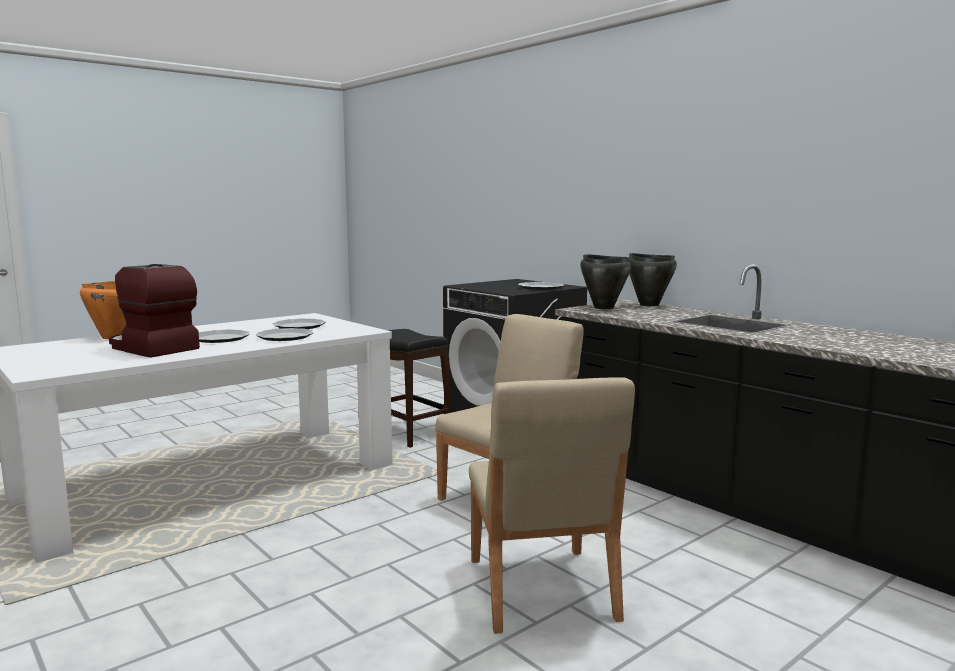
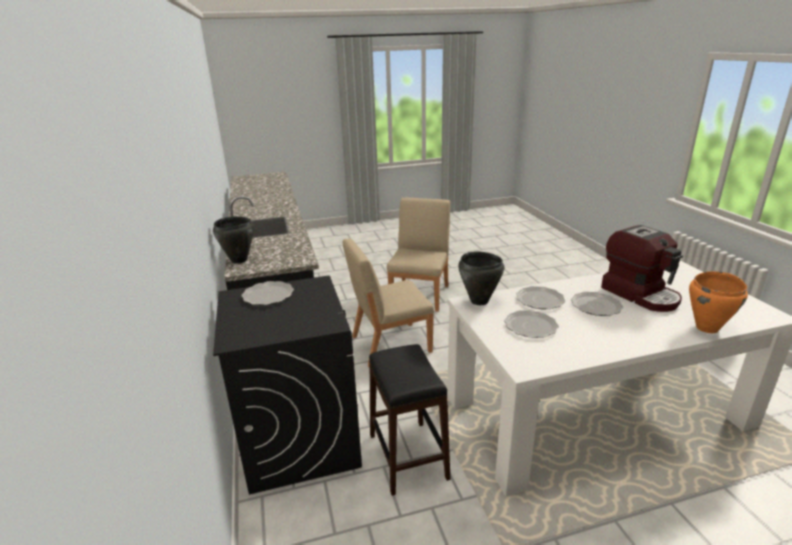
camera: 155 degrees left, 15 degrees up
(603, 308) = (282, 260): black cooking pot -> black cooking pot (479, 301)

